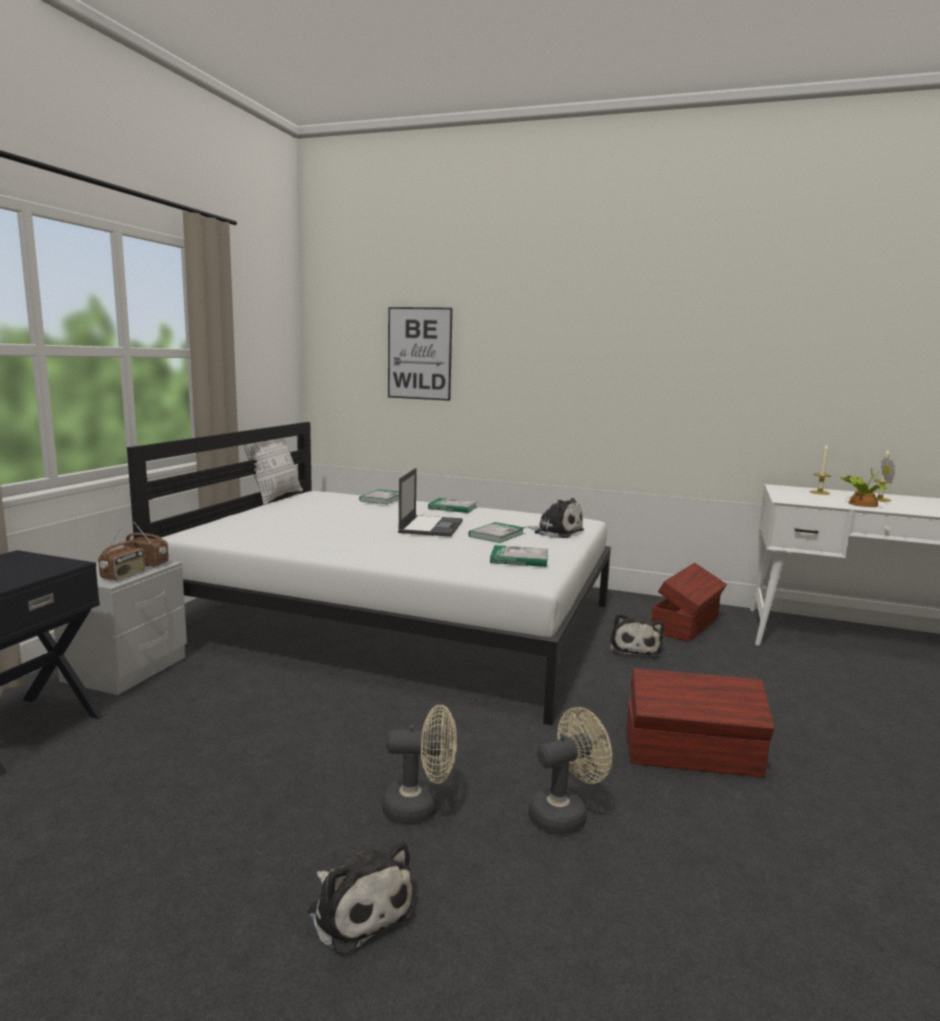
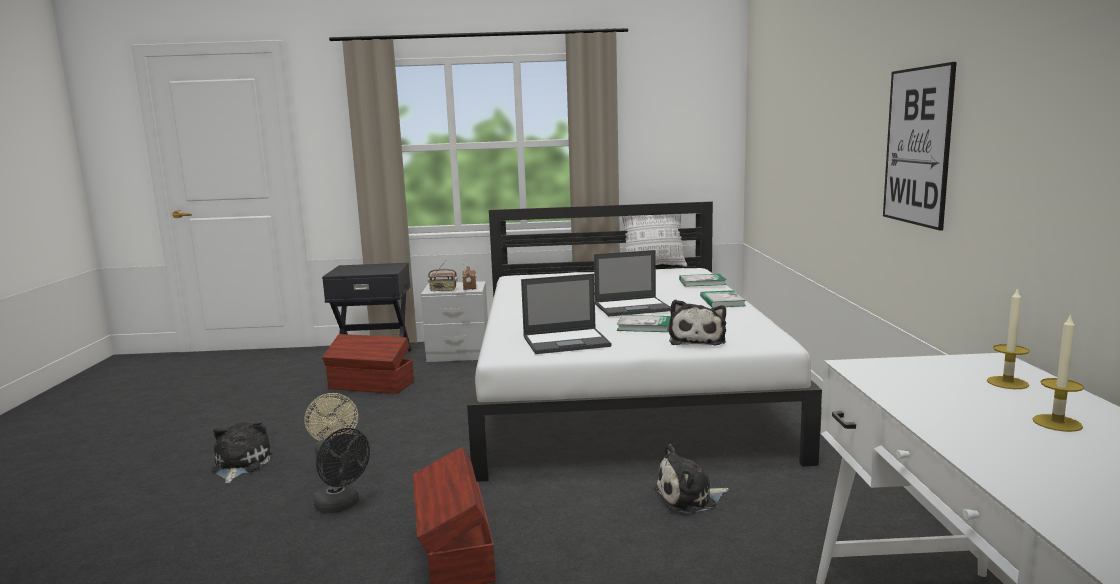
camera: 70 degrees right, 0 degrees up
(358, 909) = (240, 465): plush toy -> plush toy turned 150 degrees clockwise
(419, 353) = (786, 130): picture -> picture (917, 146)
(519, 559) = (567, 341): book -> laptop
(565, 813) = (342, 505): beige fan -> black fan
(686, 625) = (820, 523): brown storage box -> brown storage box (371, 386)
(861, 504) = (950, 407): potted plant -> none

